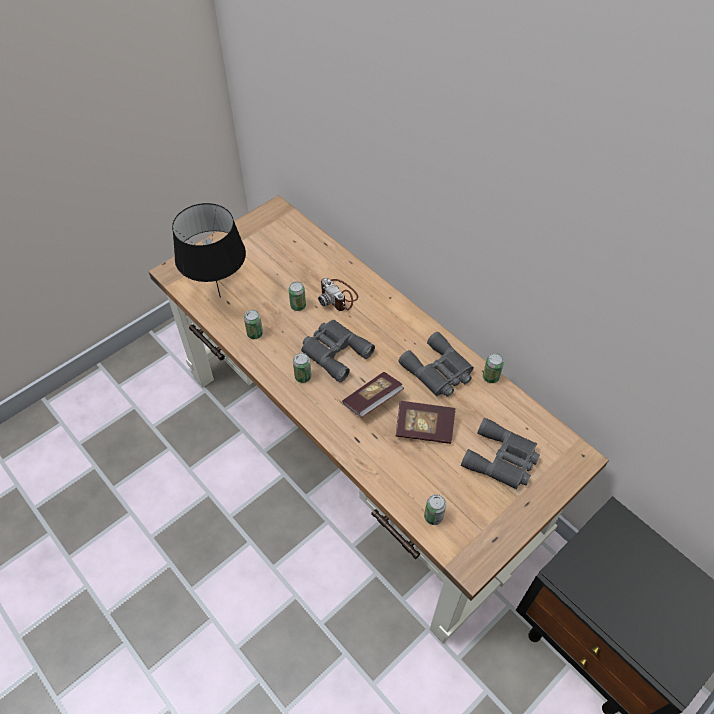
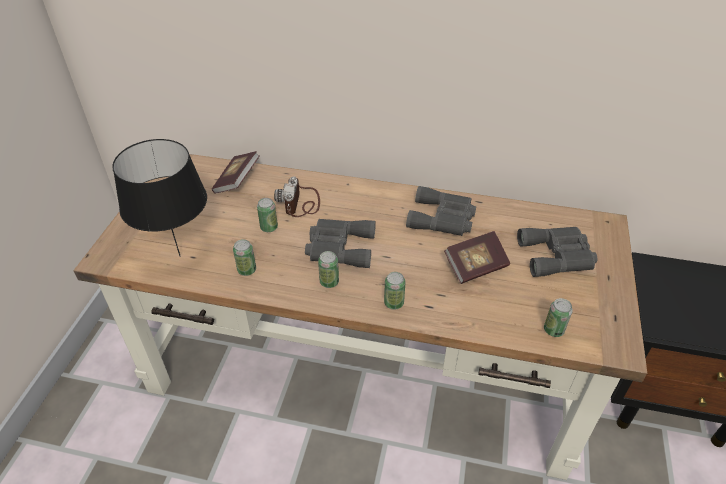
camera: 35 degrees left, 10 degrees down
(338, 296) = (301, 203): camera -> camera turned 75 degrees clockwise
(372, 401) = (411, 268): book -> book (237, 181)
(490, 377) = (487, 202): can -> can (393, 303)

